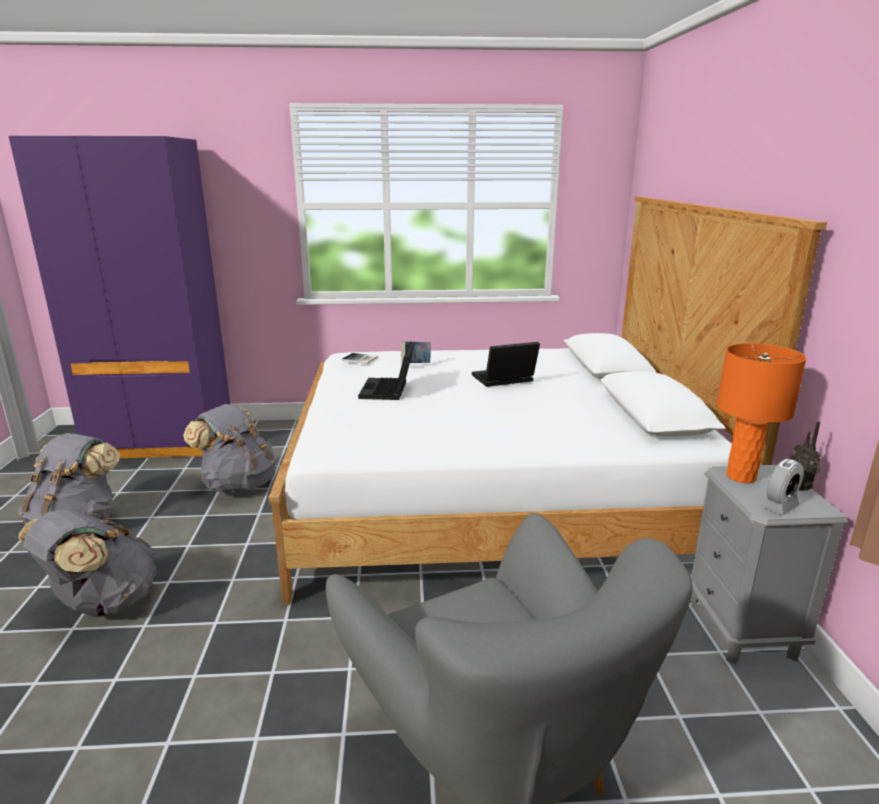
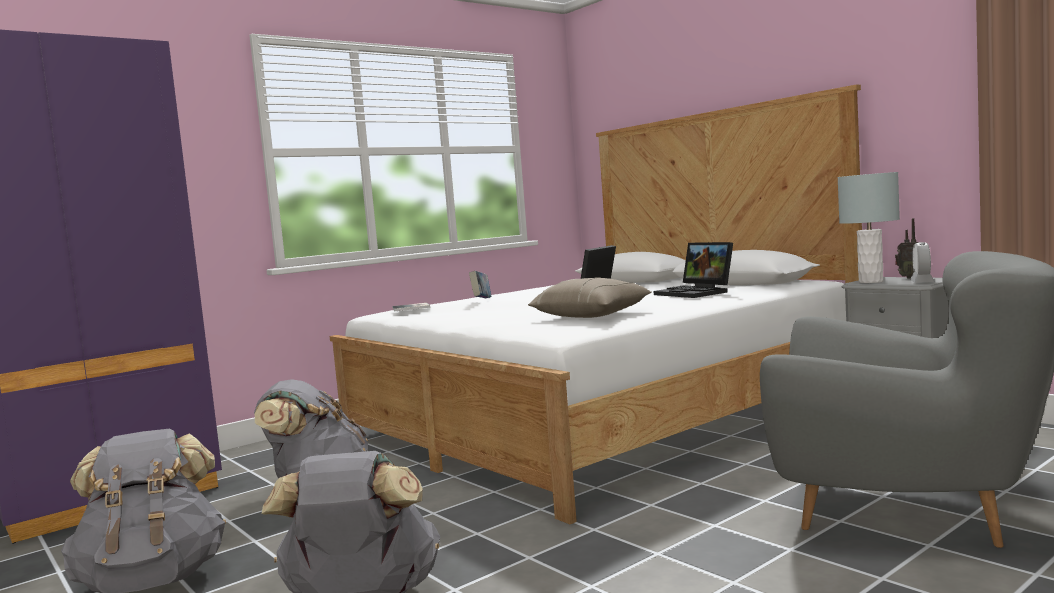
camera: 35 degrees left, 15 degrees down
(389, 390) = (504, 311): laptop -> laptop (696, 293)
(400, 431) = (592, 315): none -> beige pillow
(740, 477) = (870, 281): orange table lamp -> grey table lamp

